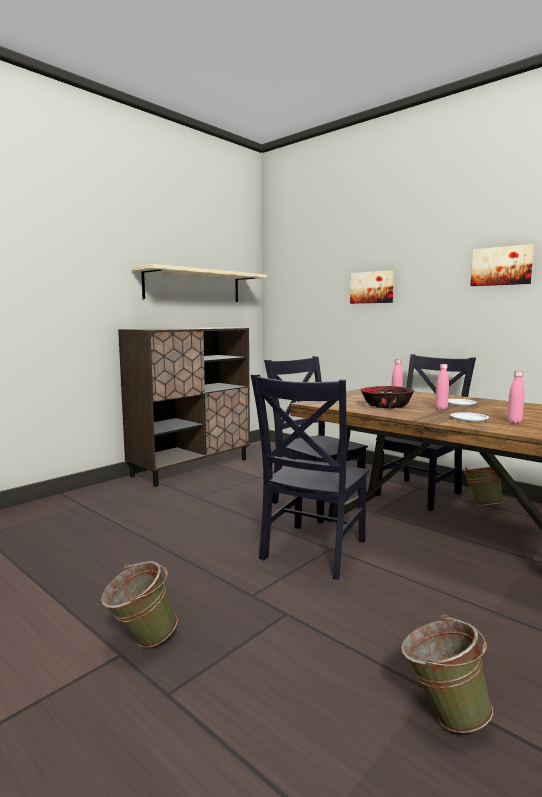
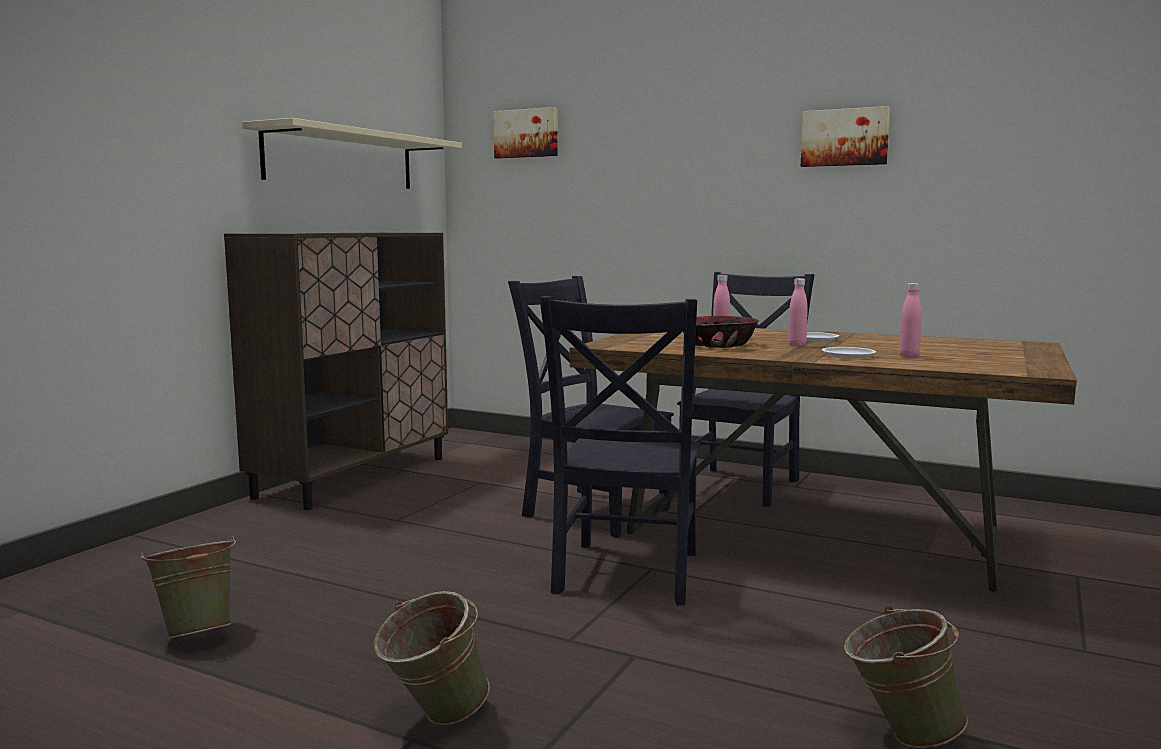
camera: 15 degrees left, 0 degrees up
(372, 287) = (644, 167): picture -> picture (526, 133)
(482, 505) = (833, 493): green bucket -> green bucket (197, 633)

